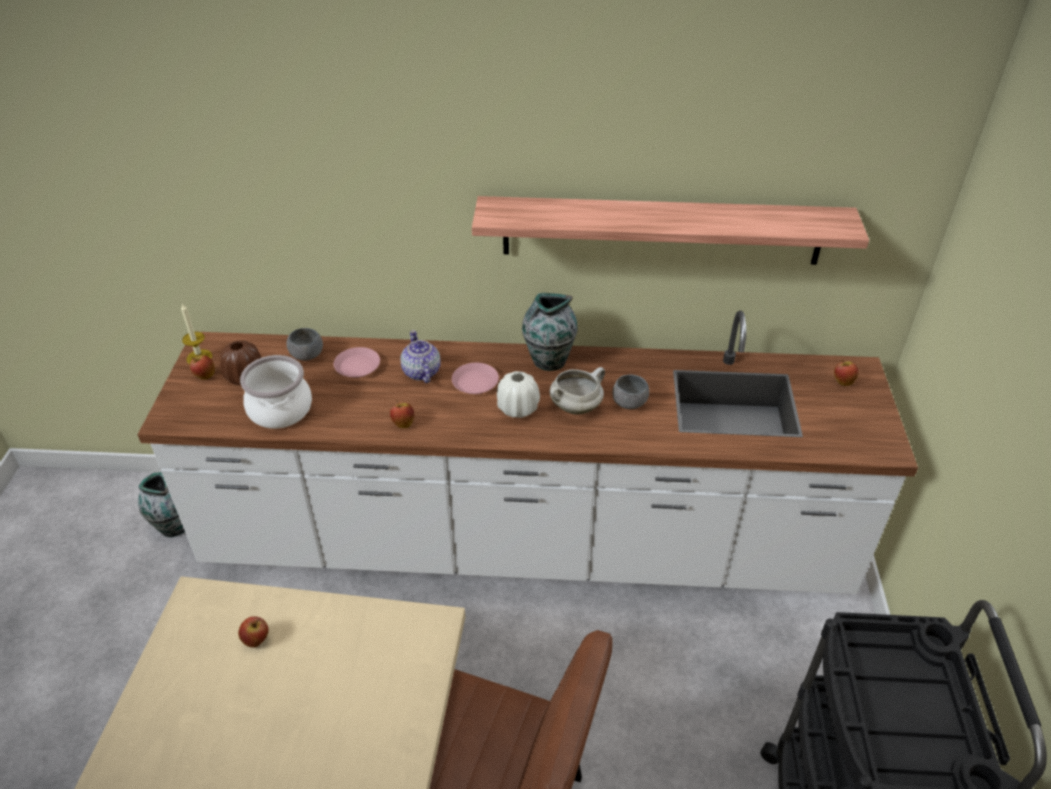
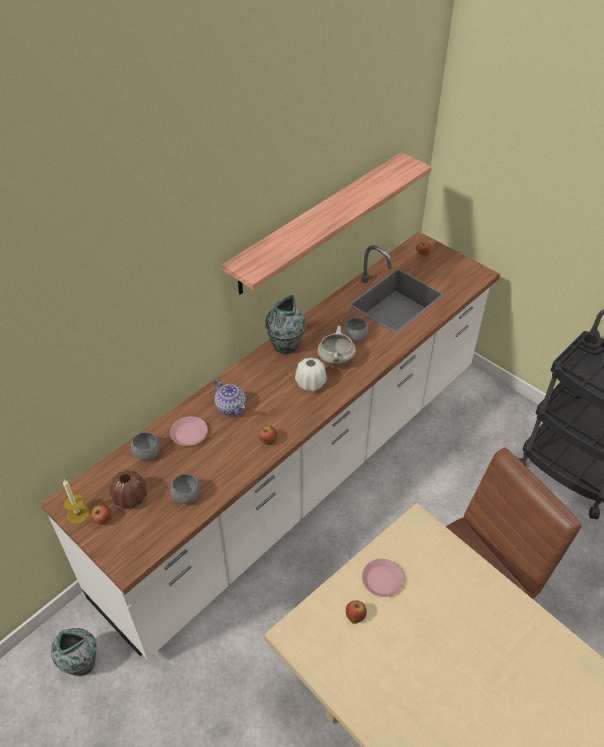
camera: 50 degrees left, 5 degrees up
(279, 409) = (187, 495): cooking pot -> grey bowl
(421, 372) = (231, 407): teapot -> teapot turned 150 degrees counterclockwise
(475, 382) = (268, 388): pink plate -> pink plate (382, 579)

